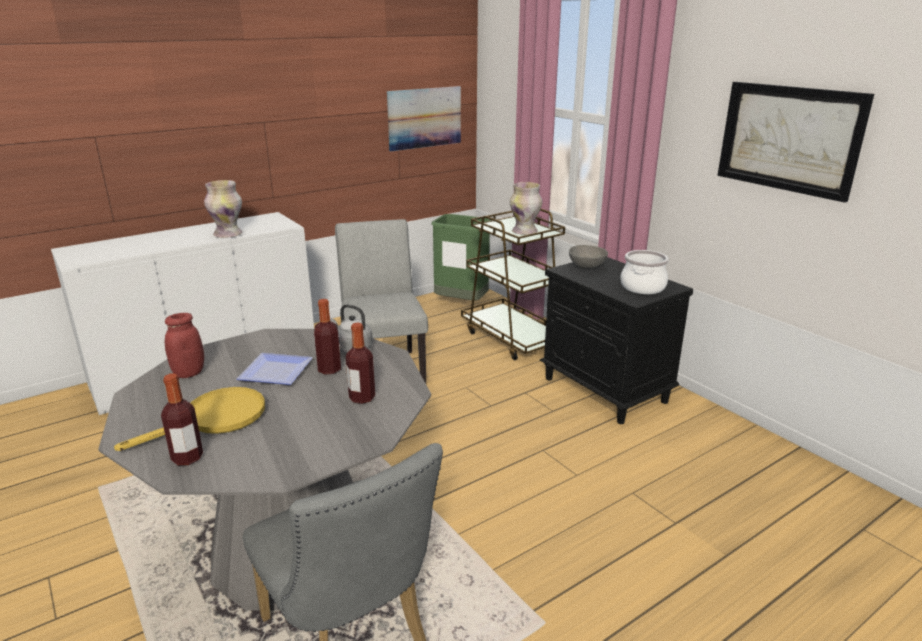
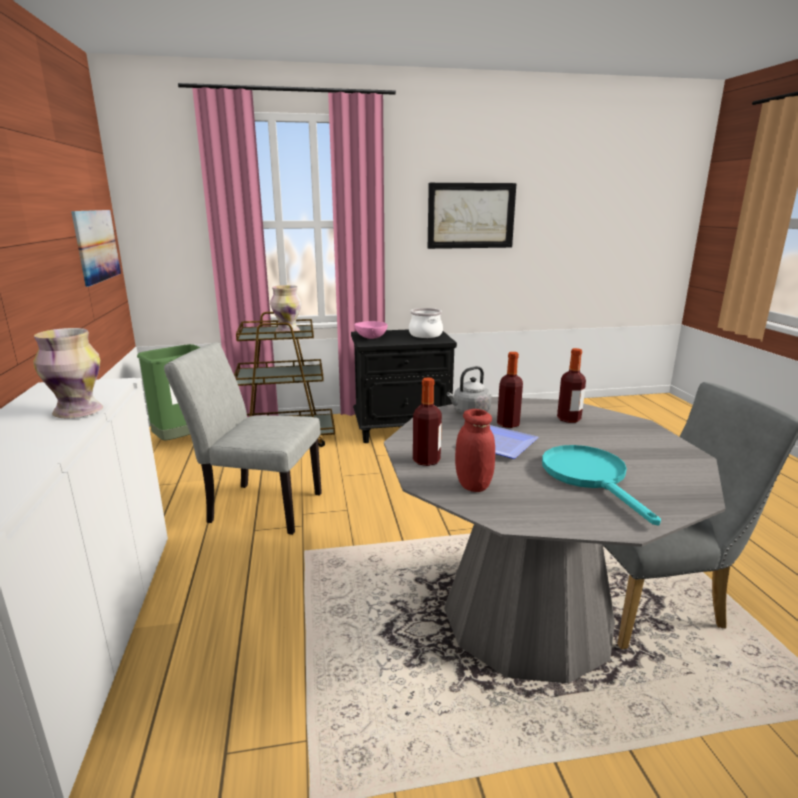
camera: 65 degrees left, 5 degrees down
(187, 458) = (664, 493): bottle -> bottle (426, 461)
(214, 419) = (590, 477): yellow frying pan -> turquoise frying pan
(586, 267) = (371, 338): grey bowl -> pink bowl

